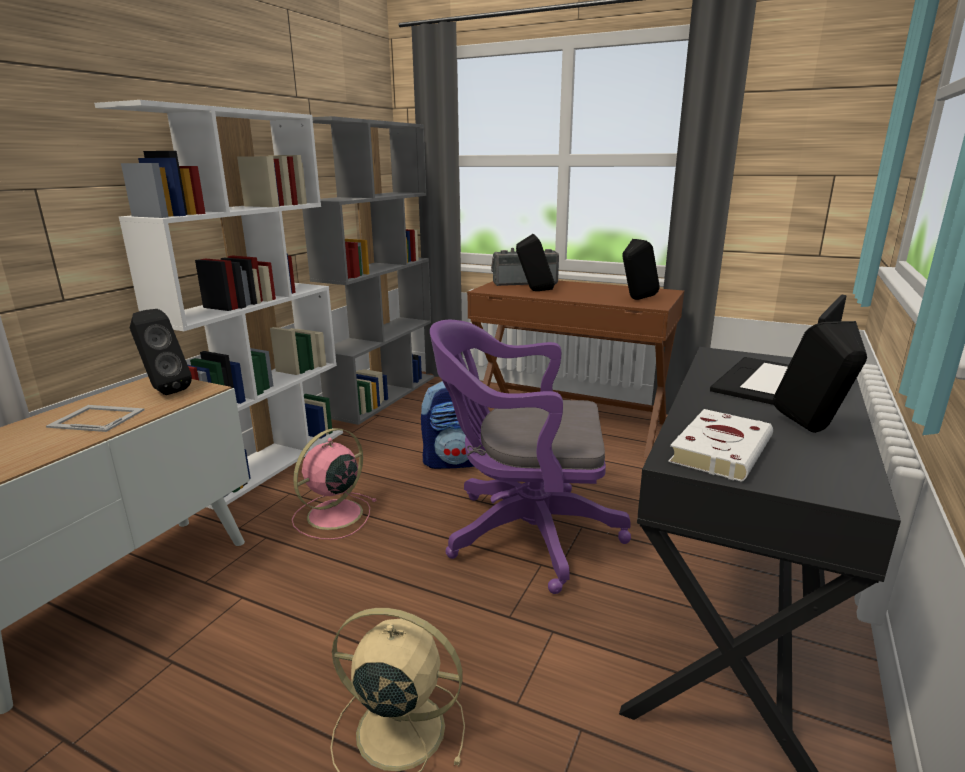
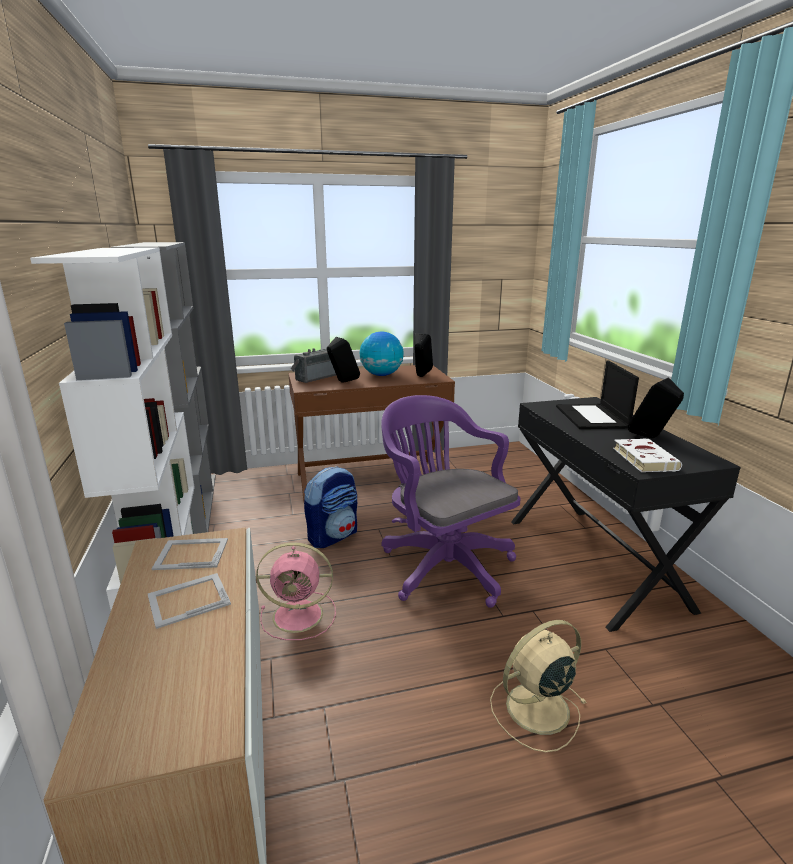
camera: 40 degrees left, 0 degrees up
(163, 391) = (190, 553): black speaker -> picture frame
(333, 515) = (300, 615): pink fan -> pink fan turned 90 degrees counterclockwise
(523, 532) = (443, 564): purple office chair -> purple office chair turned 90 degrees clockwise
(593, 291) = (381, 375): none -> globe

